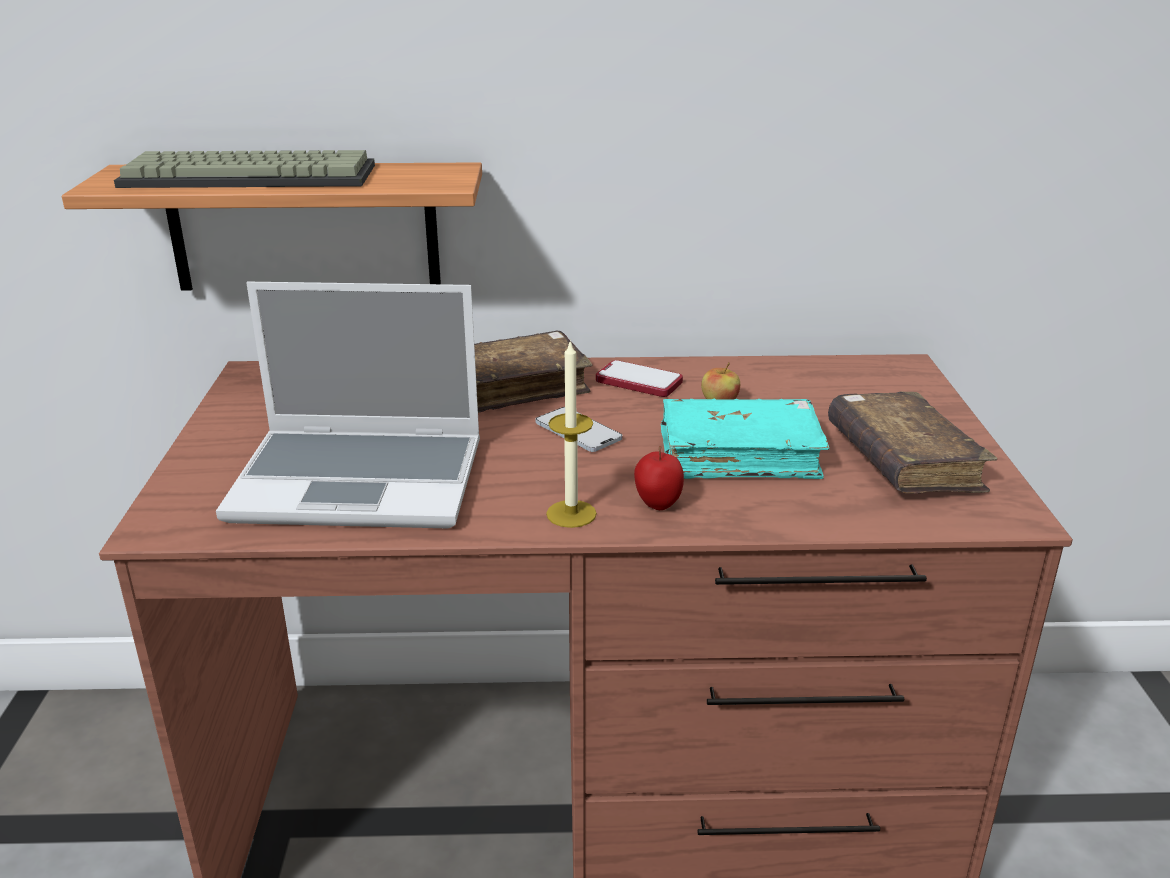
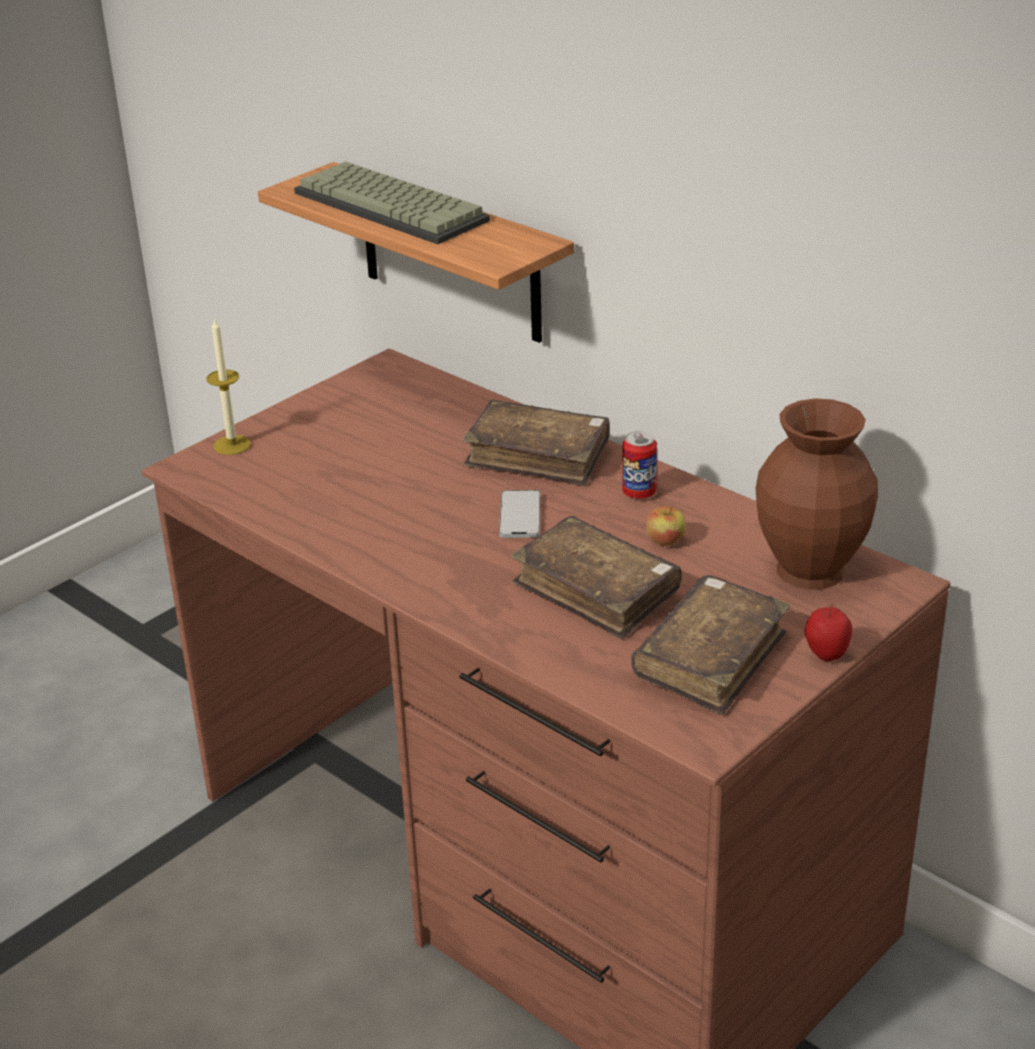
camera: 45 degrees right, 5 degrees up
(362, 480) = (331, 488): laptop -> none
(571, 514) = (411, 576): candle -> candle (232, 445)
(639, 381) = (639, 493): phone -> can
(658, 506) = (473, 599): apple -> apple (826, 656)
(739, 455) = (596, 591): turquoise book -> brown book
(841, 380) = (808, 569): none -> brown vase

